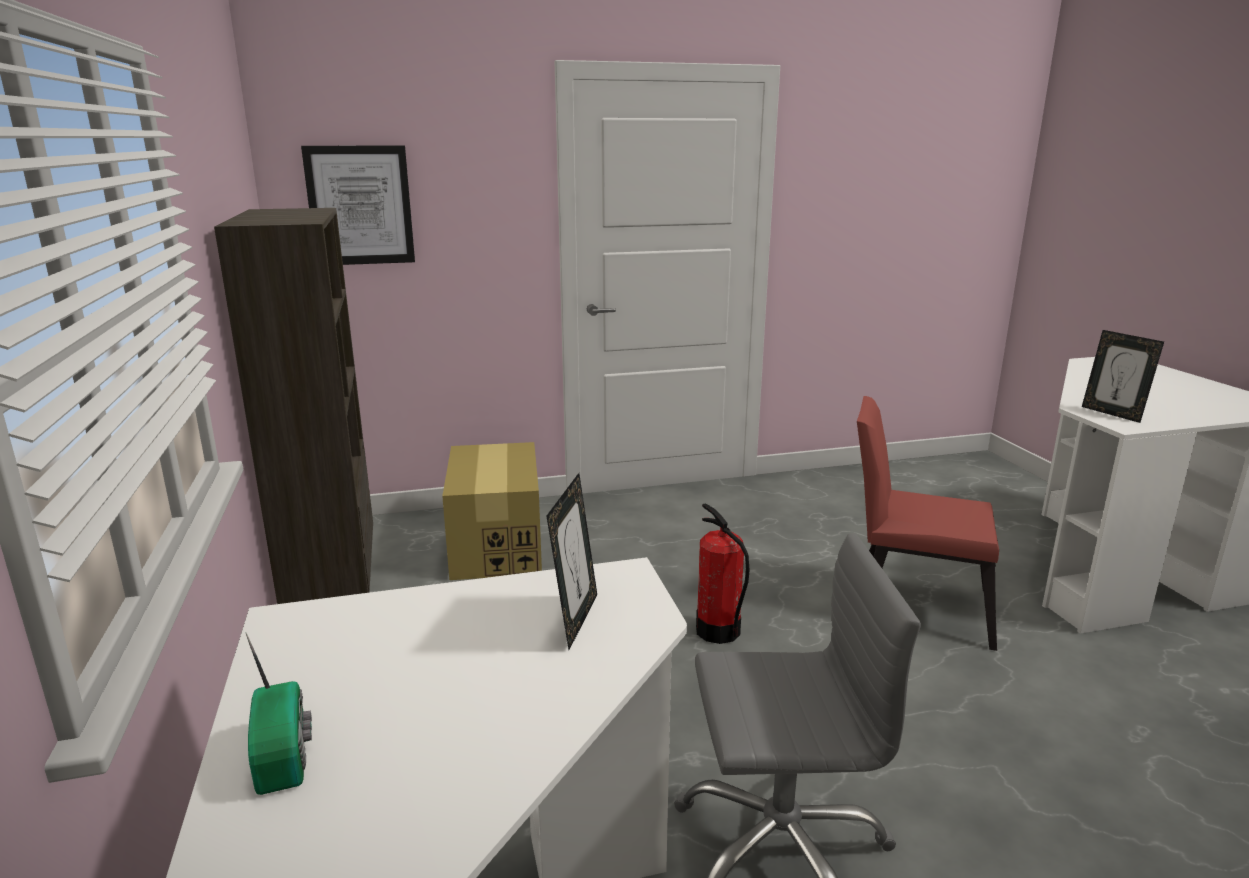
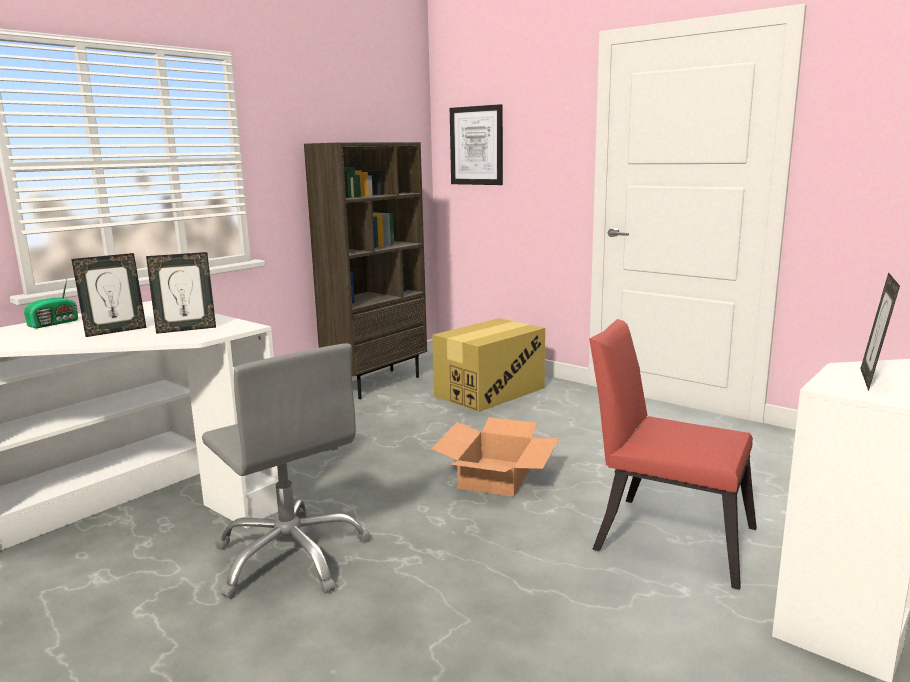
camera: 55 degrees right, 5 degrees down
(488, 687) = (115, 331): none -> picture frame
(718, 631) = (496, 476): fire extinguisher -> cardboard box
(910, 603) = (665, 535): red chair -> red chair turned 45 degrees counterclockwise

